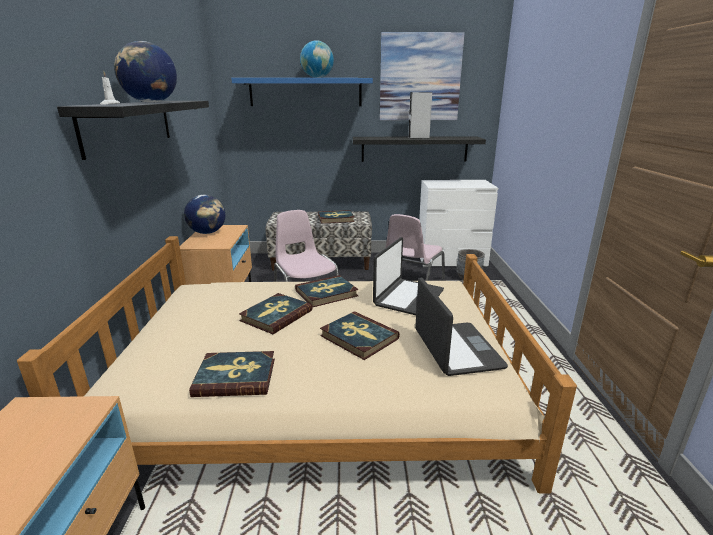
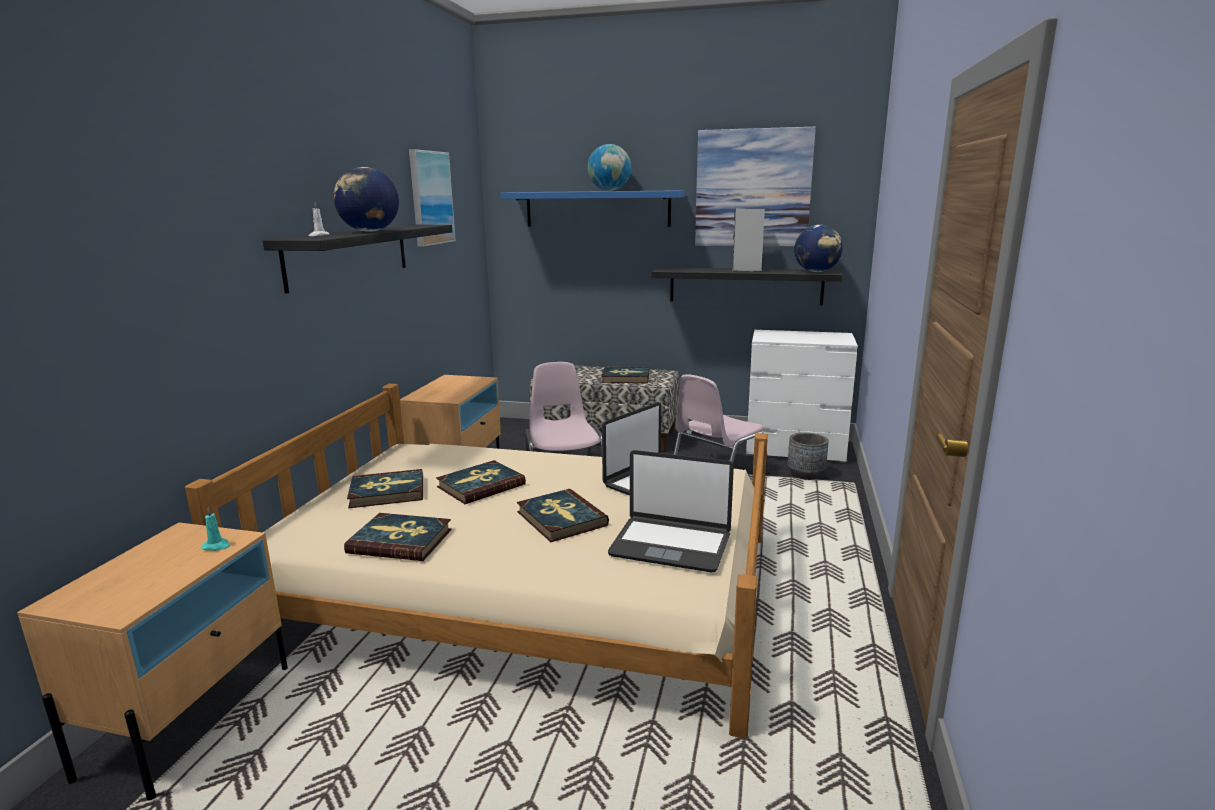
camera: 15 degrees right, 5 degrees down
(73, 420) = (217, 546): none -> turquoise candle
(180, 79) = (431, 198): none -> picture
(207, 233) = (444, 384): globe -> globe (816, 272)
(326, 293) = (555, 467): book -> book (387, 492)
(456, 349) = (671, 545): laptop -> laptop turned 105 degrees clockwise

